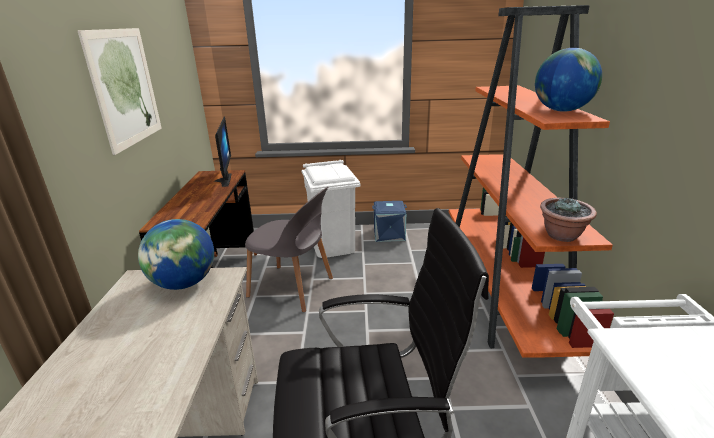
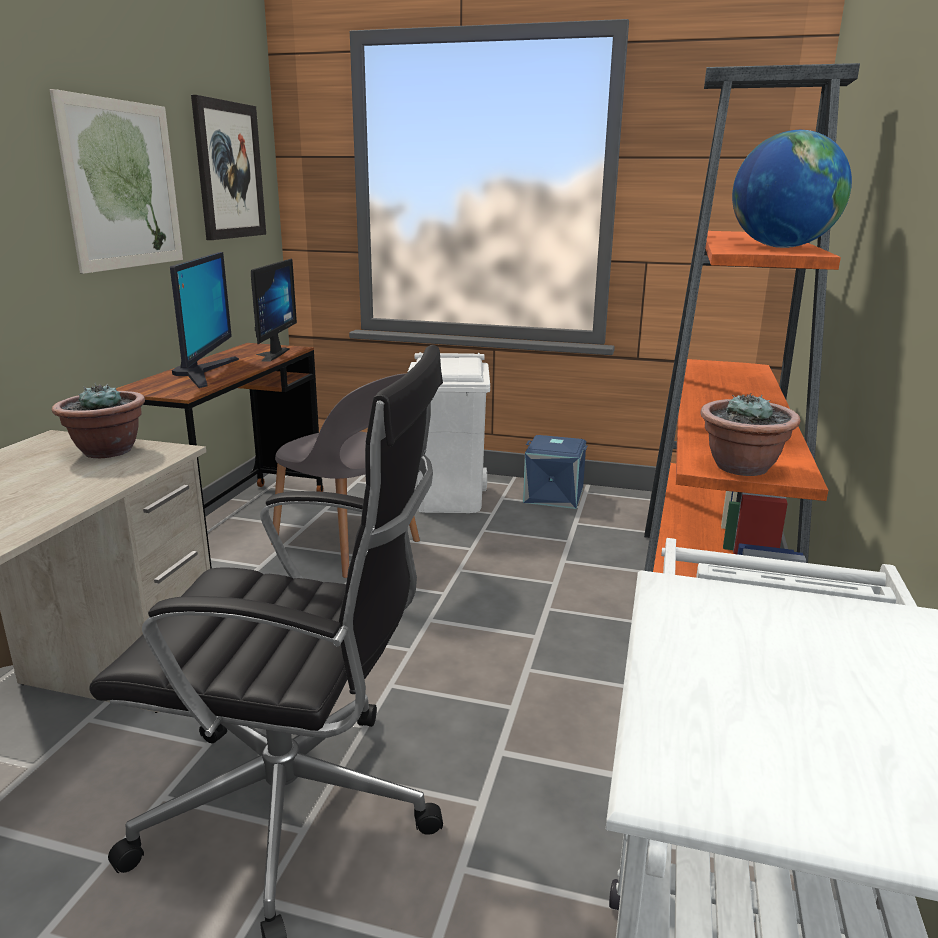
camera: 15 degrees right, 5 degrees down
(174, 62) = (229, 171): none -> picture
(184, 283) = (107, 451): globe -> potted plant
(193, 202) = (204, 372): none -> monitor

